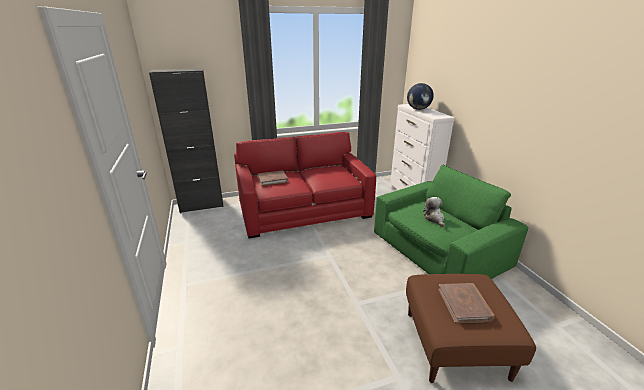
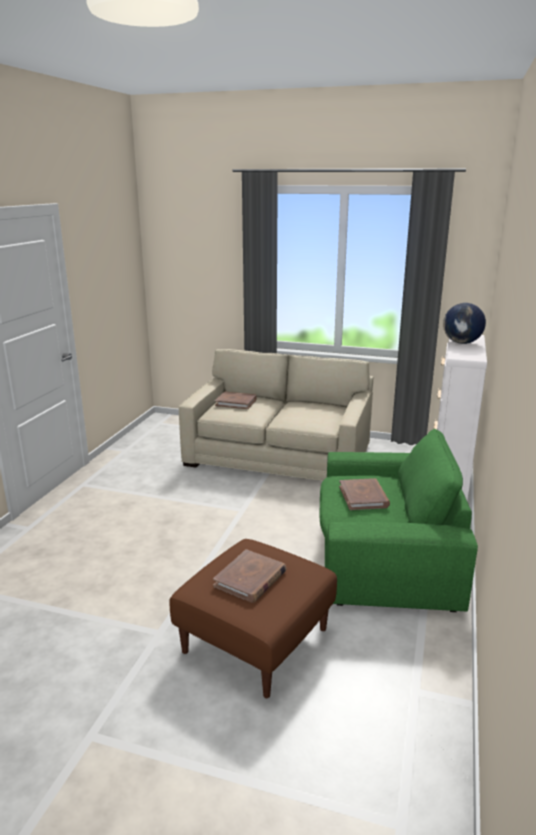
camera: 35 degrees right, 5 degrees down
(201, 205) = (178, 420): black cabinet -> none
(304, 209) = (280, 455): red sofa -> beige sofa
(434, 219) = (363, 497): plush toy -> brown book

